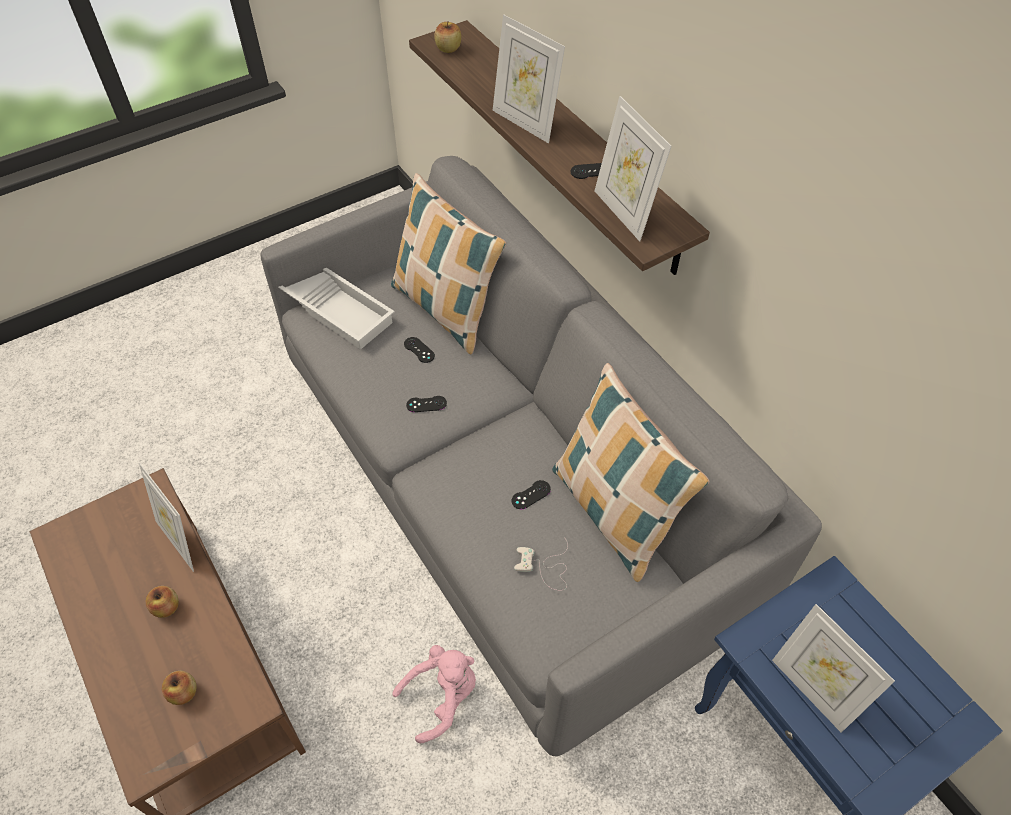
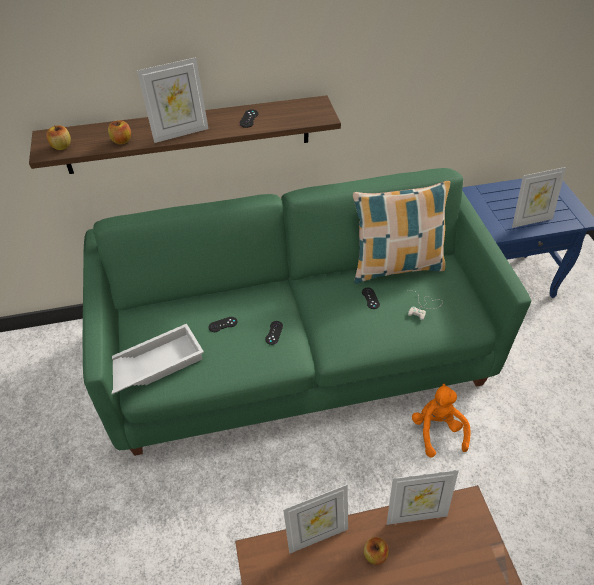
camera: 70 degrees left, 5 degrees down
(183, 693) = (450, 551): apple -> apple (122, 141)
(442, 696) = (437, 430): pink plush toy -> orange plush toy
(446, 309) = (192, 300): pillow -> none
(507, 485) = (297, 351): grey sofa -> green sofa
(624, 212) = (294, 118): picture frame -> picture frame (415, 513)

